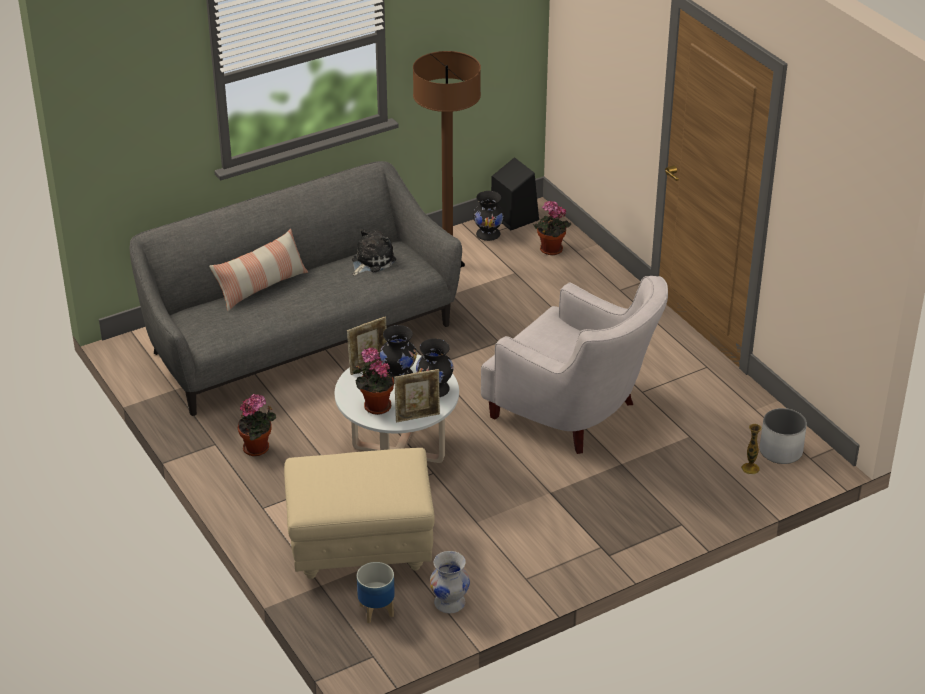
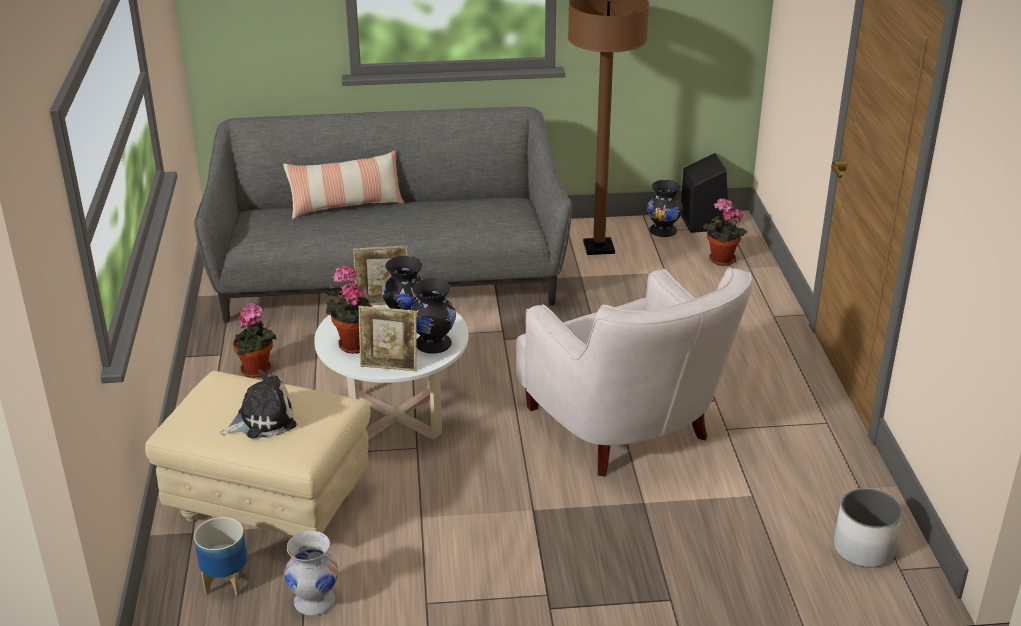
camera: 25 degrees right, 5 degrees down
(371, 261) = (477, 208): plush toy -> plush toy (262, 420)
(750, 468) = (808, 558): vase -> none

